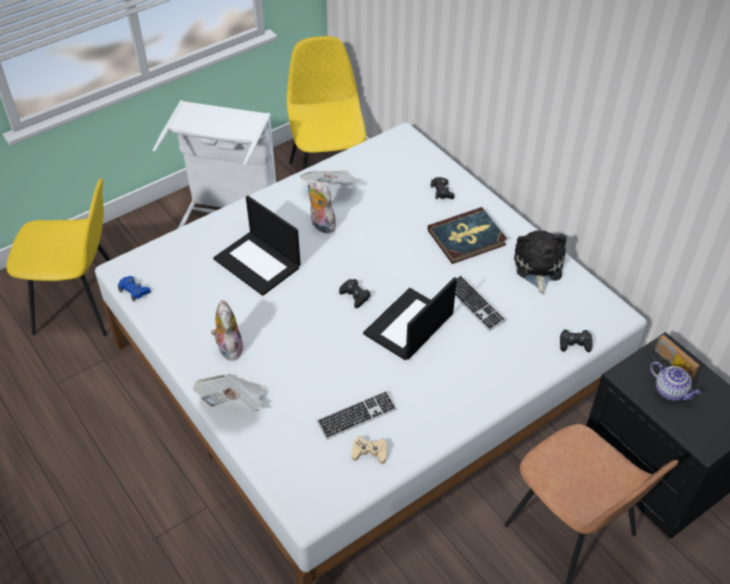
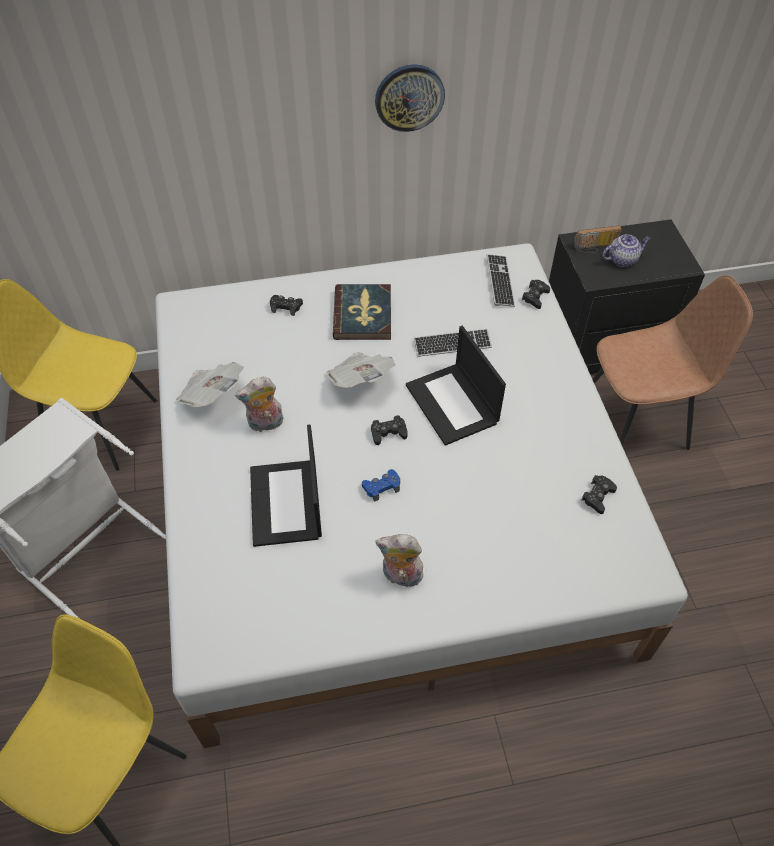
camera: 65 degrees left, 5 degrees up
(134, 291) = (251, 654): blue game controller -> blue game controller (381, 487)
(235, 404) = (485, 597): newspaper -> newspaper (360, 380)
(258, 263) = (286, 503): laptop -> laptop turned 105 degrees clockwise
(357, 416) = (549, 490): keyboard -> keyboard (500, 281)
(369, 452) = (598, 496): beige game controller -> black game controller
(538, 267) = (432, 282): plush toy -> none
(591, 104) = (409, 97): none -> wall clock

